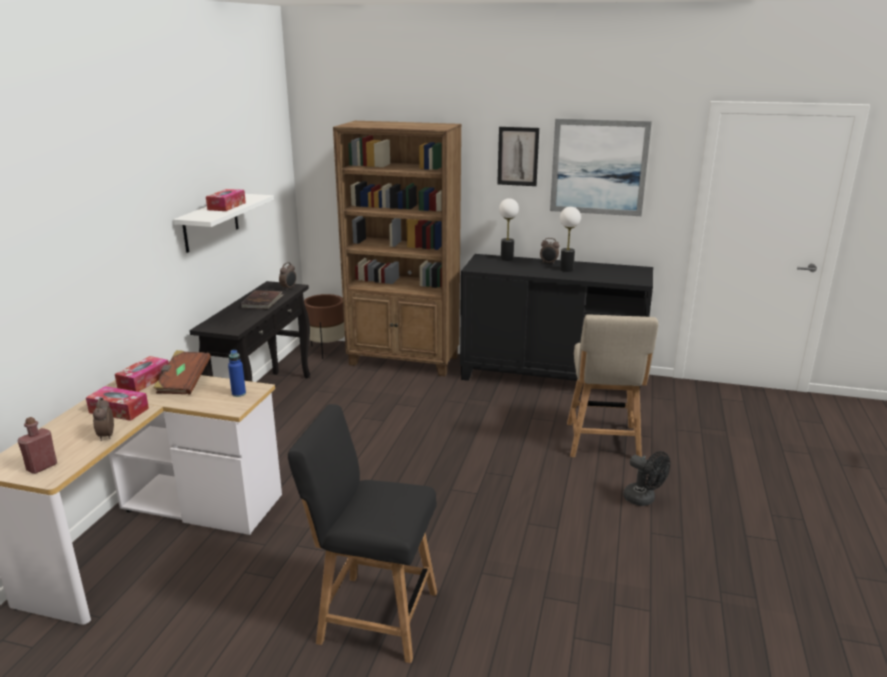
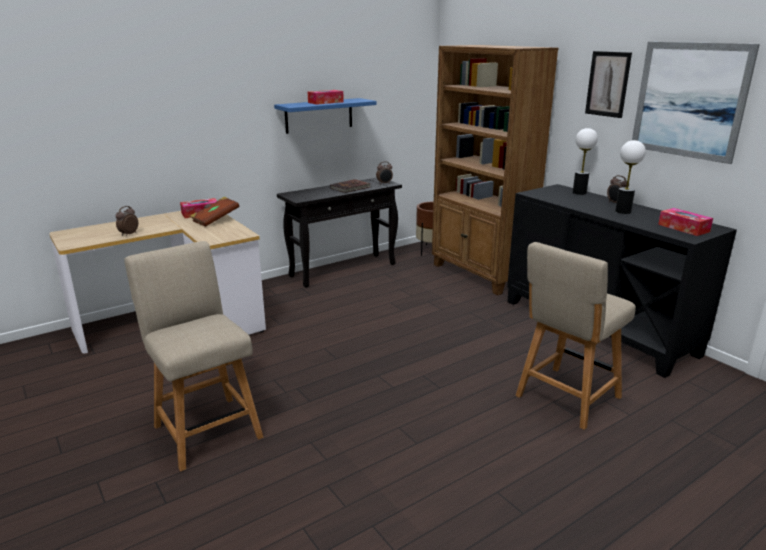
camera: 40 degrees right, 0 degrees up
(42, 467) = (77, 239): red bottle -> none
(119, 410) = (159, 224): tissue box -> tissue box (683, 228)
(211, 222) = (319, 115): white shelf -> blue shelf
(238, 394) = (229, 234): blue bottle -> none
(372, 615) = (205, 428): black chair -> beige chair
(643, 500) = (533, 462): black fan -> none

